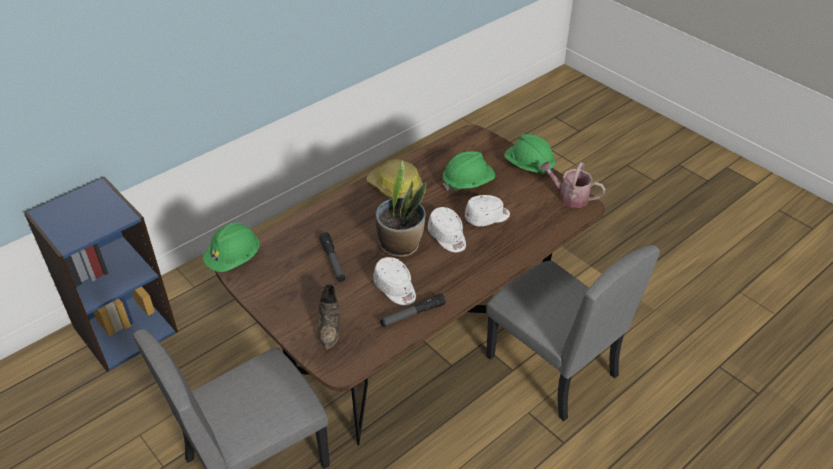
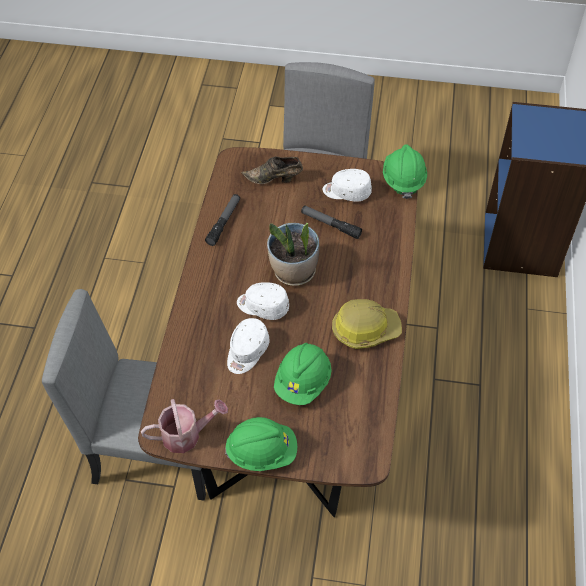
camera: 140 degrees right, 10 degrees up
(329, 325) = (274, 179): brown shoe -> brown shoe turned 45 degrees counterclockwise
(395, 288) = (257, 234): white cap -> white cap (346, 192)

